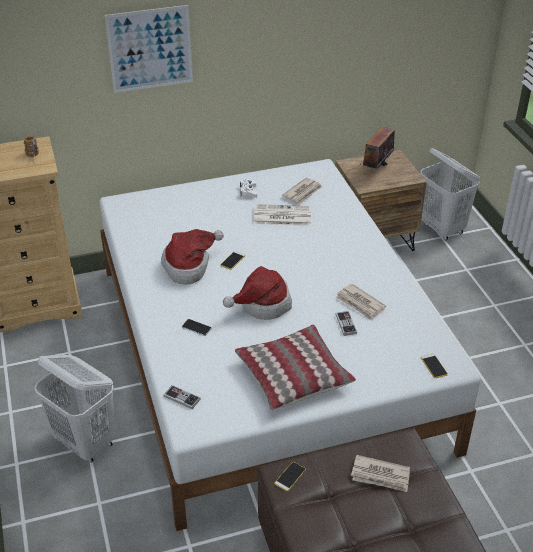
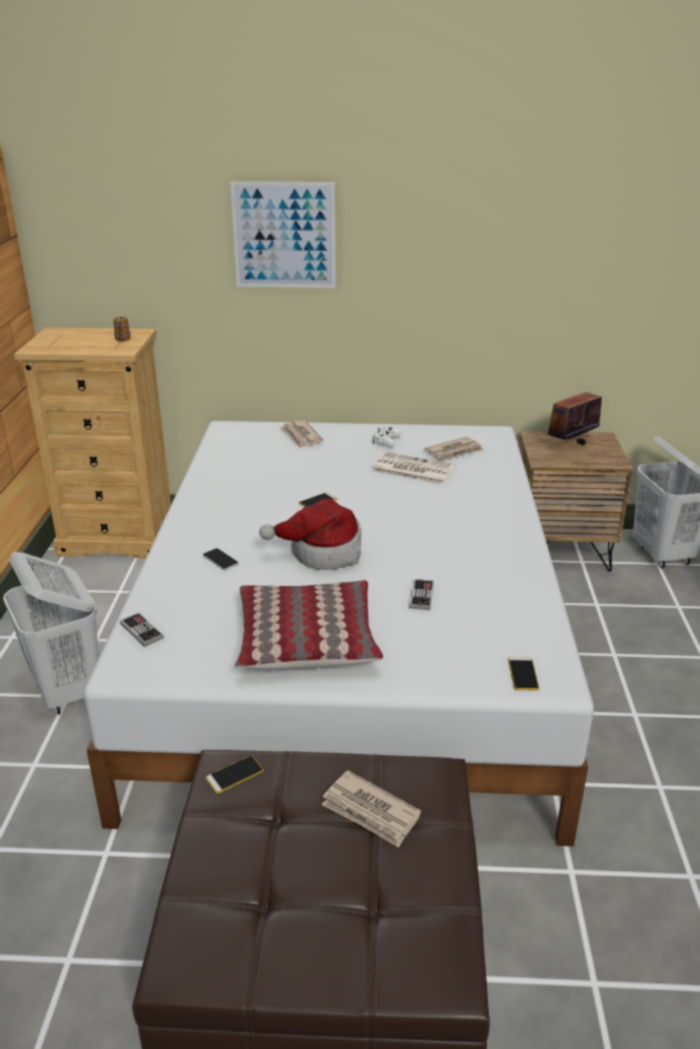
camera: 20 degrees right, 10 degrees down
(189, 266) = (261, 497): hat -> none
(360, 304) = (457, 577): newspaper -> newspaper (301, 436)

